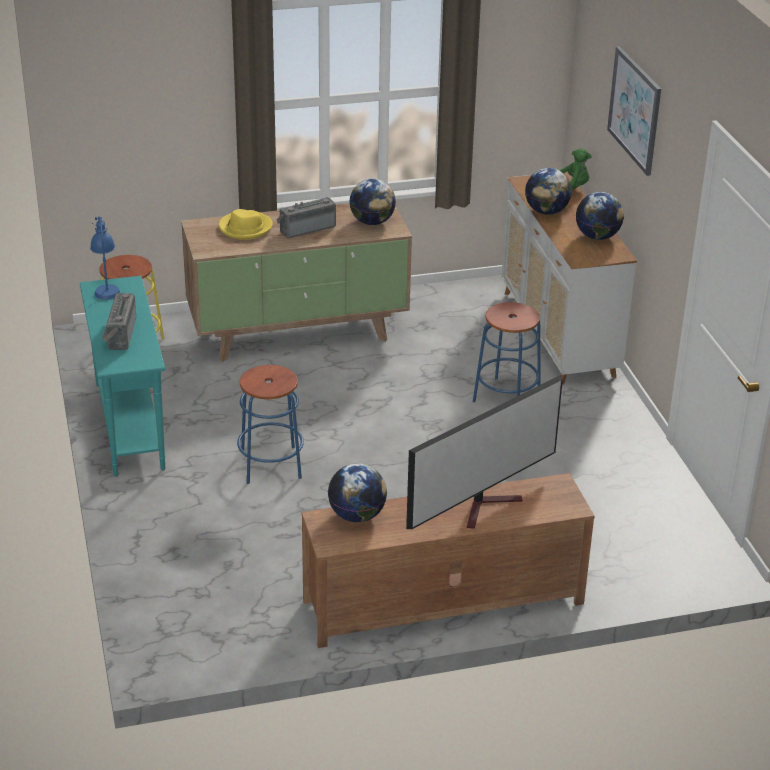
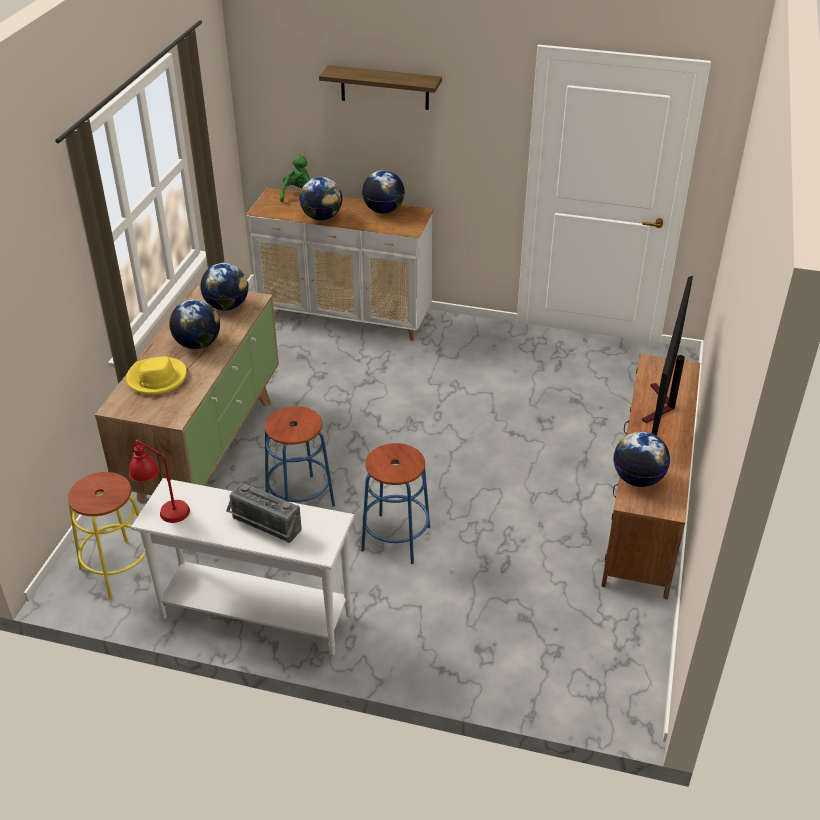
camera: 60 degrees left, 5 degrees up
(106, 287) = (162, 509): blue table lamp -> red table lamp
(128, 425) = (254, 617): turquoise console table -> white console table
(306, 228) = (197, 344): radio -> globe
(487, 505) = (661, 406): television -> television turned 150 degrees counterclockwise
(506, 397) = (406, 372): blue stool -> blue stool (300, 499)
(635, 110) = (384, 87): picture -> shelf

